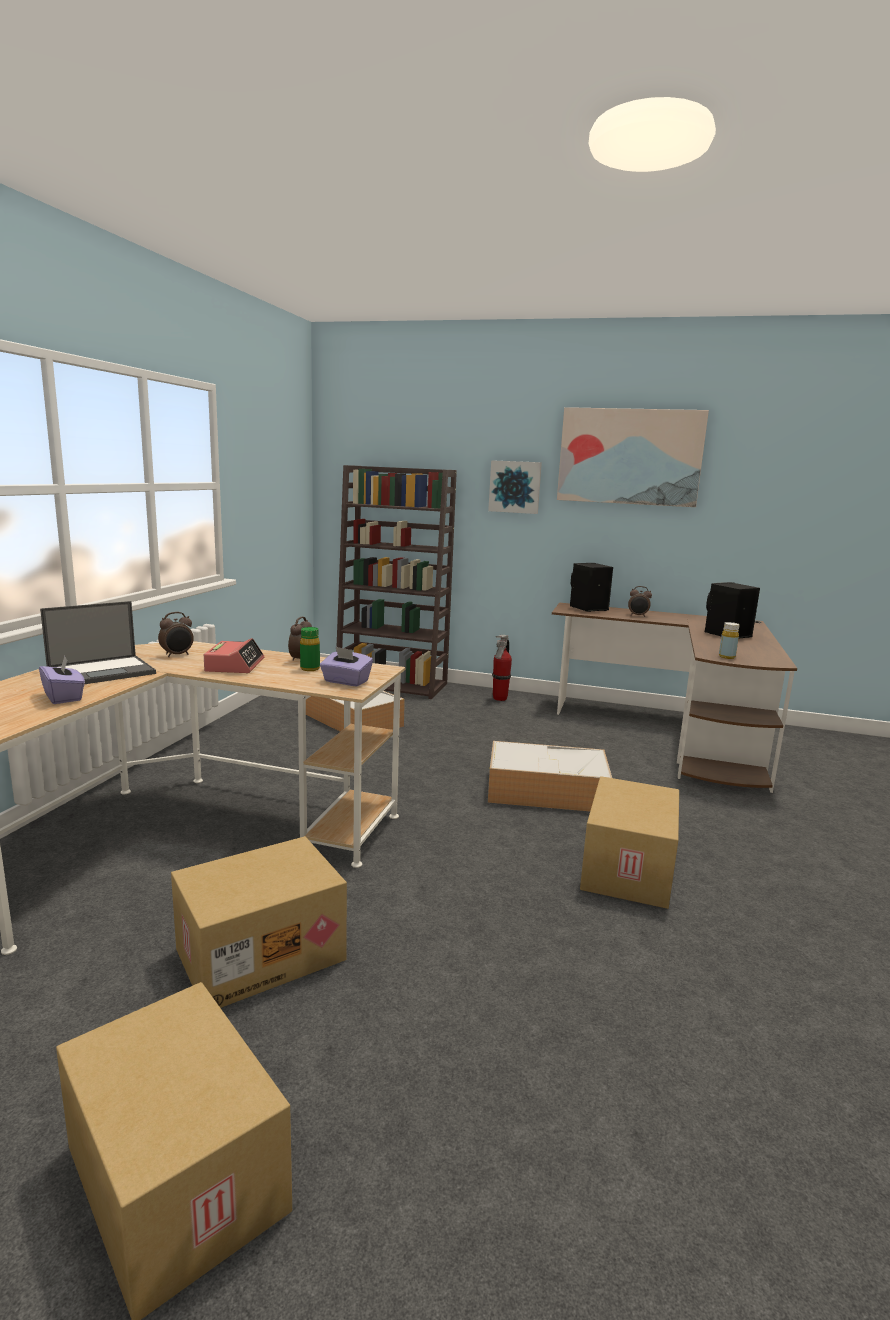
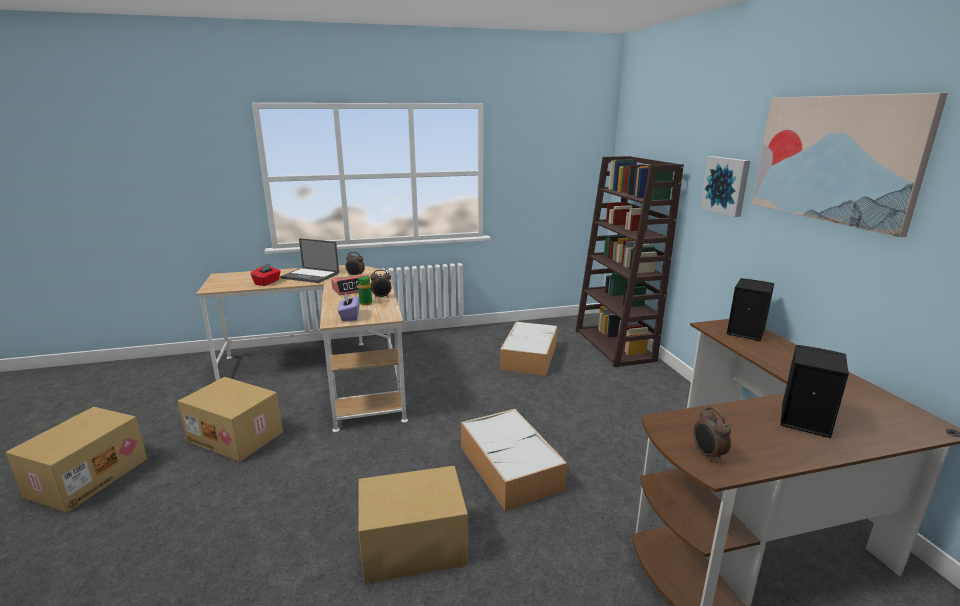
camera: 60 degrees right, 5 degrees up
(64, 697) = (267, 282): purple tissue box -> red tissue box
(499, 699) = (668, 391): fire extinguisher -> none
(638, 616) = (775, 358): alarm clock -> alarm clock (707, 455)
(726, 657) = (677, 433): yellow bottle -> none

